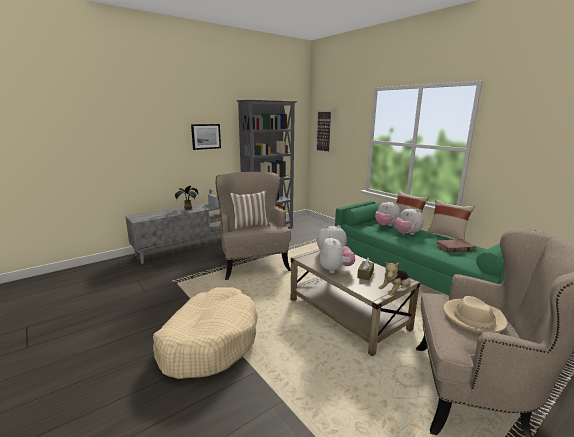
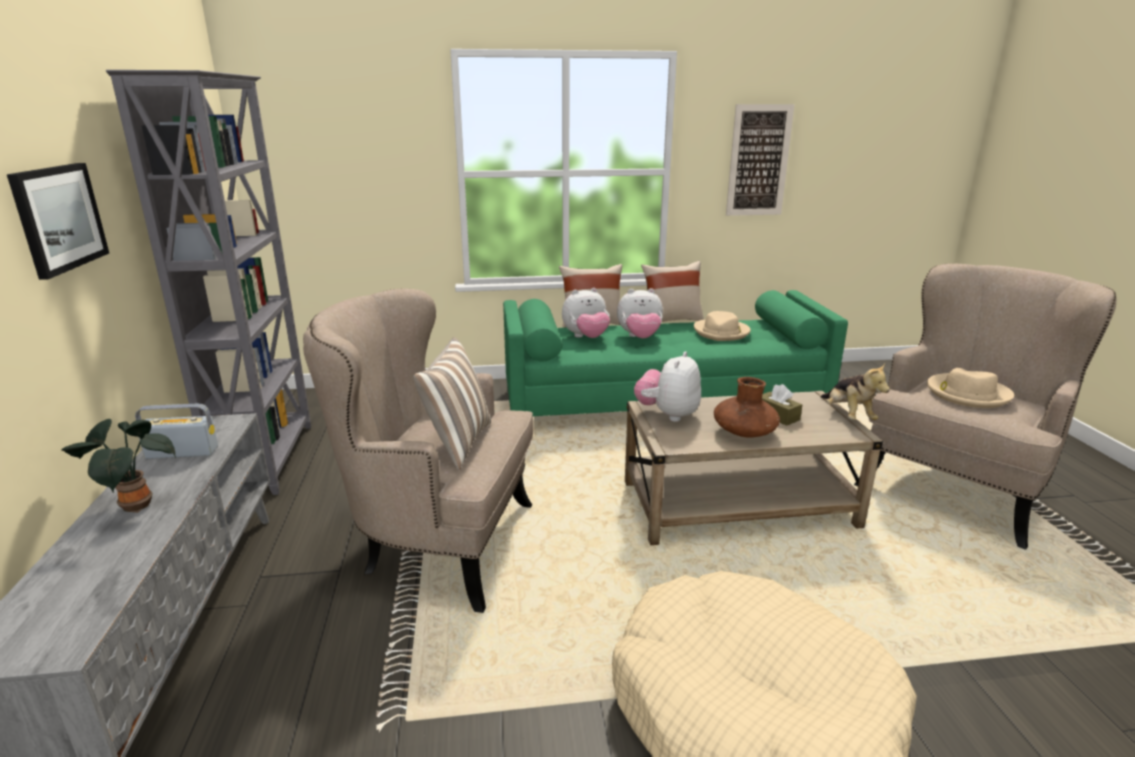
camera: 60 degrees left, 5 degrees up
(323, 131) = (298, 160): picture -> picture (758, 161)
(335, 270) = (744, 432): plush toy -> brown vase
(454, 247) = (721, 332): brown book -> beige hat

